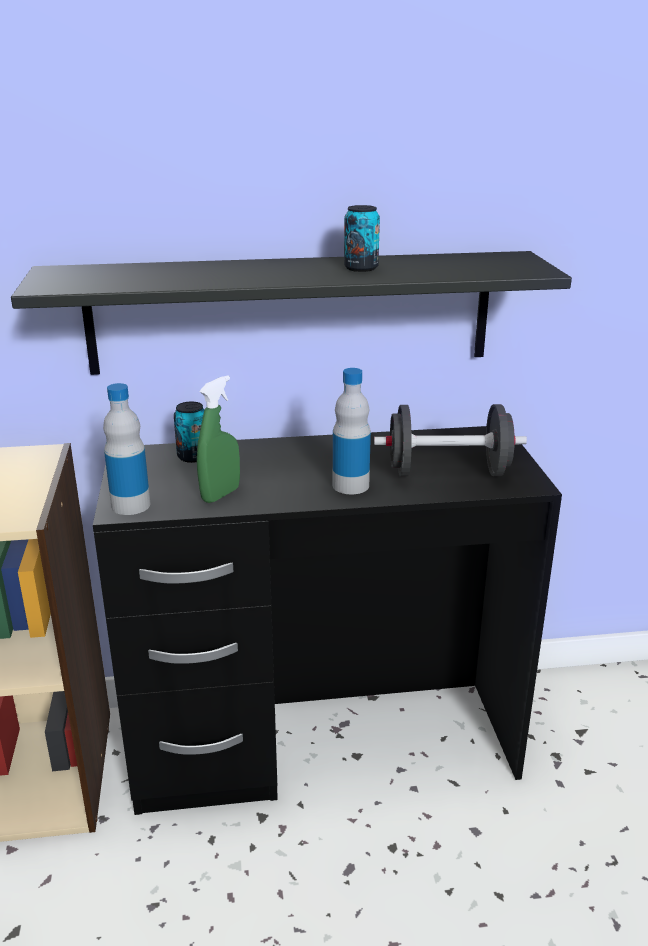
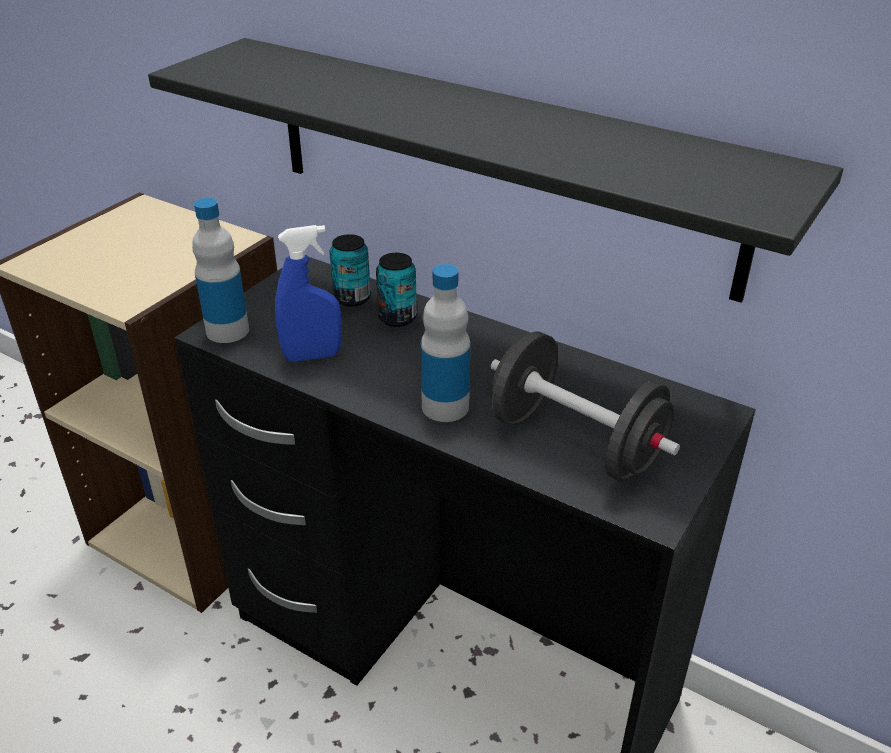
camera: 40 degrees right, 10 degrees up
(220, 494) = (312, 356): green spray bottle -> blue spray bottle
(361, 268) = (536, 132): can -> can (397, 318)

